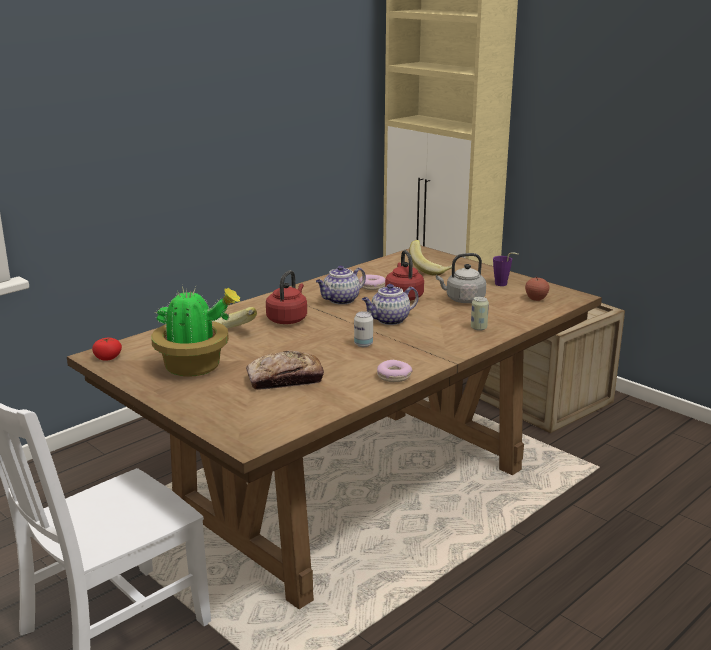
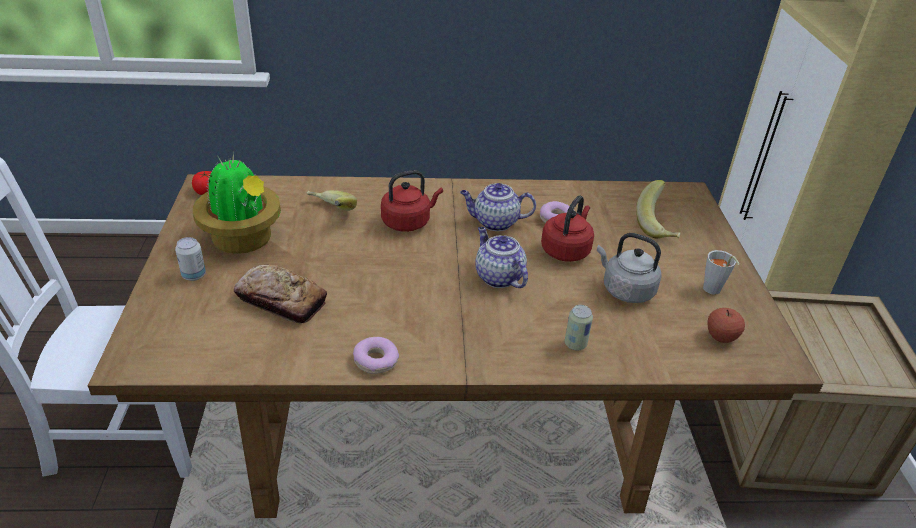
camera: 40 degrees right, 15 degrees up
(363, 344) = (420, 296): can -> can (194, 275)
(389, 320) = (498, 277): teapot -> teapot turned 45 degrees clockwise
(503, 284) = (713, 291): purple cup -> grey cup

